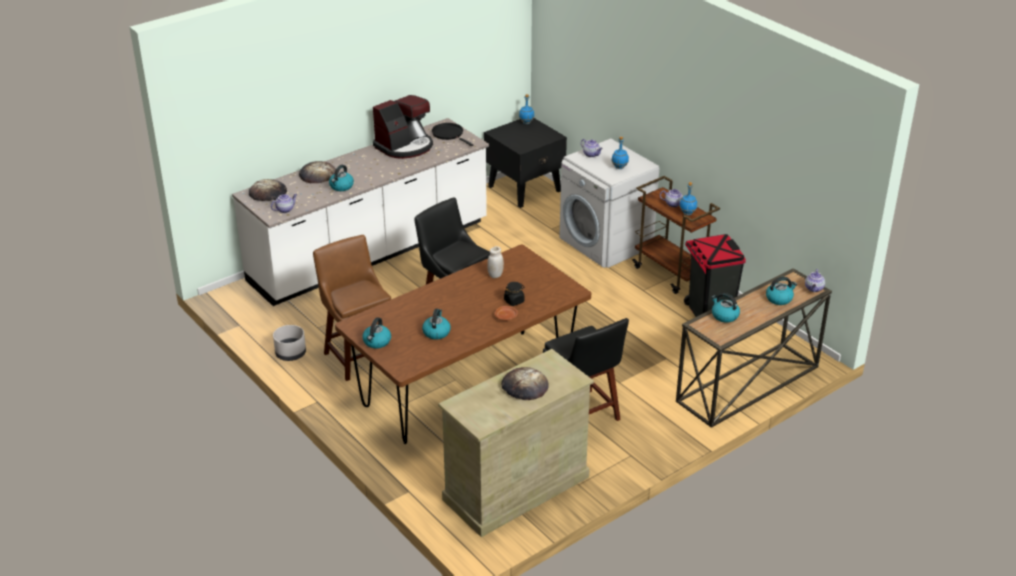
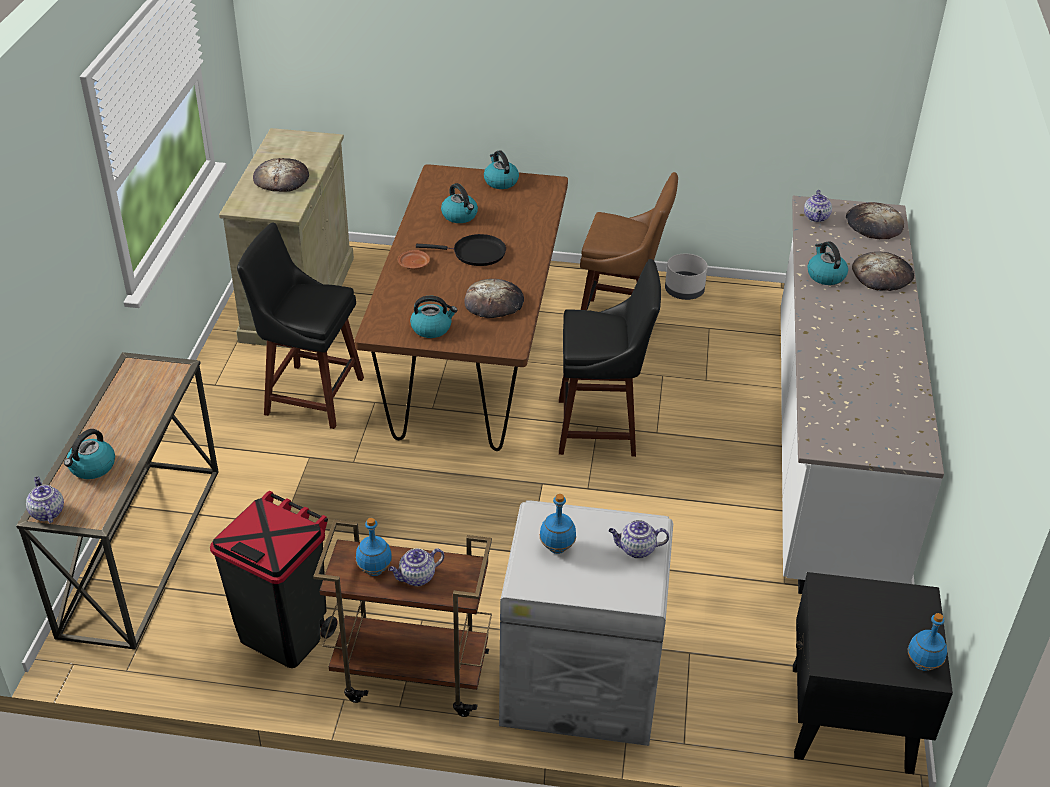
camera: 135 degrees right, 5 degrees up
(405, 146) = (884, 378): coffee machine -> none
(449, 134) = (878, 439): black frying pan -> black frying pan (475, 253)
(495, 275) = (494, 302): white jar -> bread
(514, 301) = (429, 285): black jar -> none
(724, 316) = (152, 398): kettle -> kettle (432, 328)

